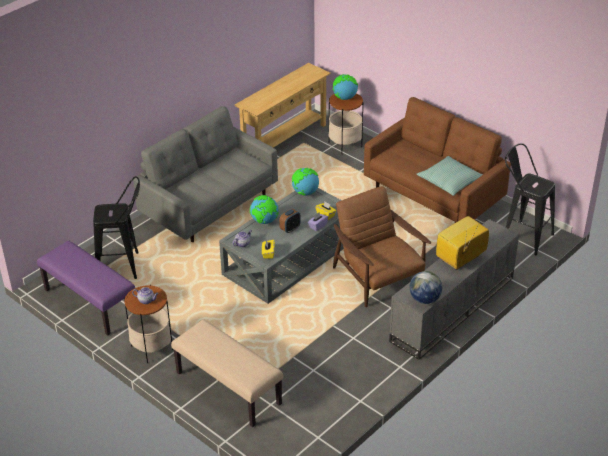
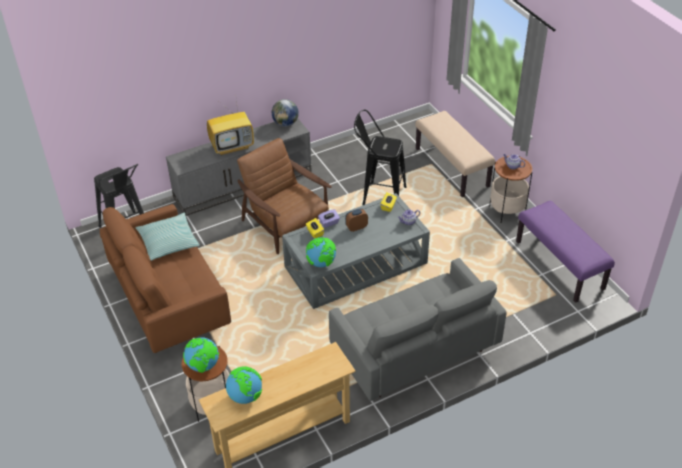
camera: 160 degrees left, 5 degrees up
(124, 266) = (522, 296): black stool -> black stool (379, 195)
(264, 221) = (378, 240): globe -> globe (245, 396)
(378, 278) = (285, 225): brown armchair -> brown armchair turned 150 degrees clockwise

